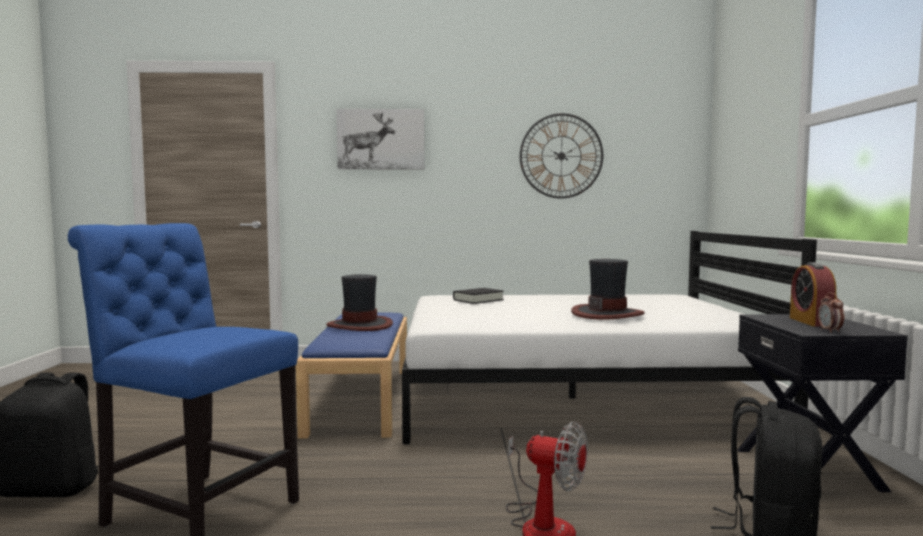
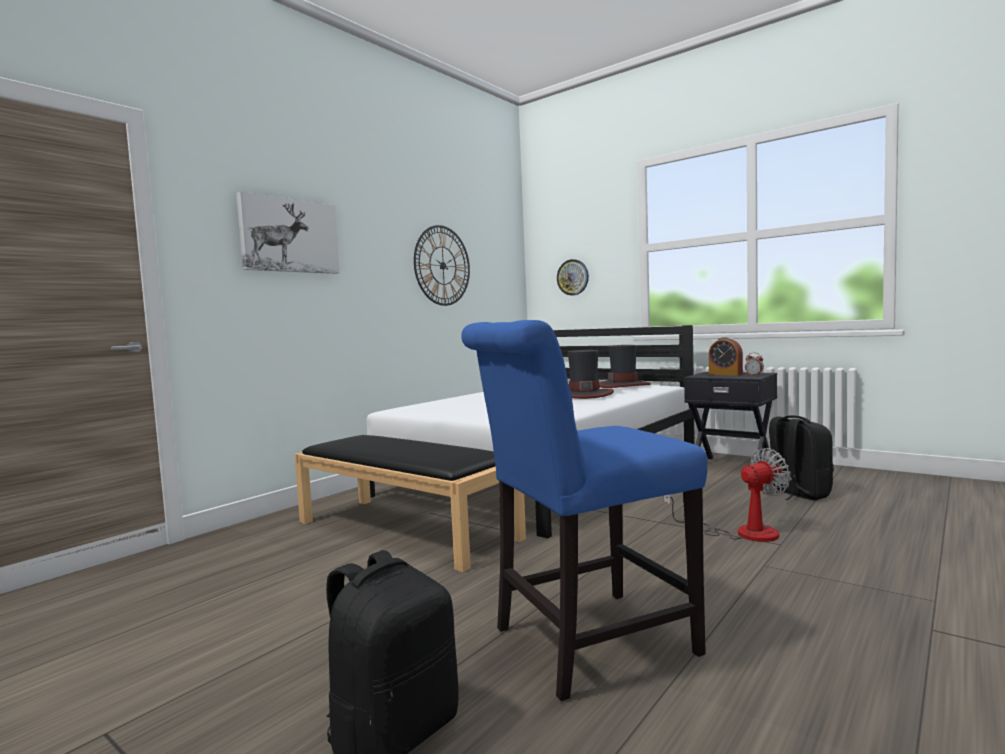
camera: 50 degrees left, 0 degrees up
(360, 325) = (398, 447): hat -> hat (623, 385)
(362, 399) = (407, 530): blue bench -> black bench
(478, 300) = (449, 405): black book -> none
(742, 164) = (573, 277): none -> wall clock

